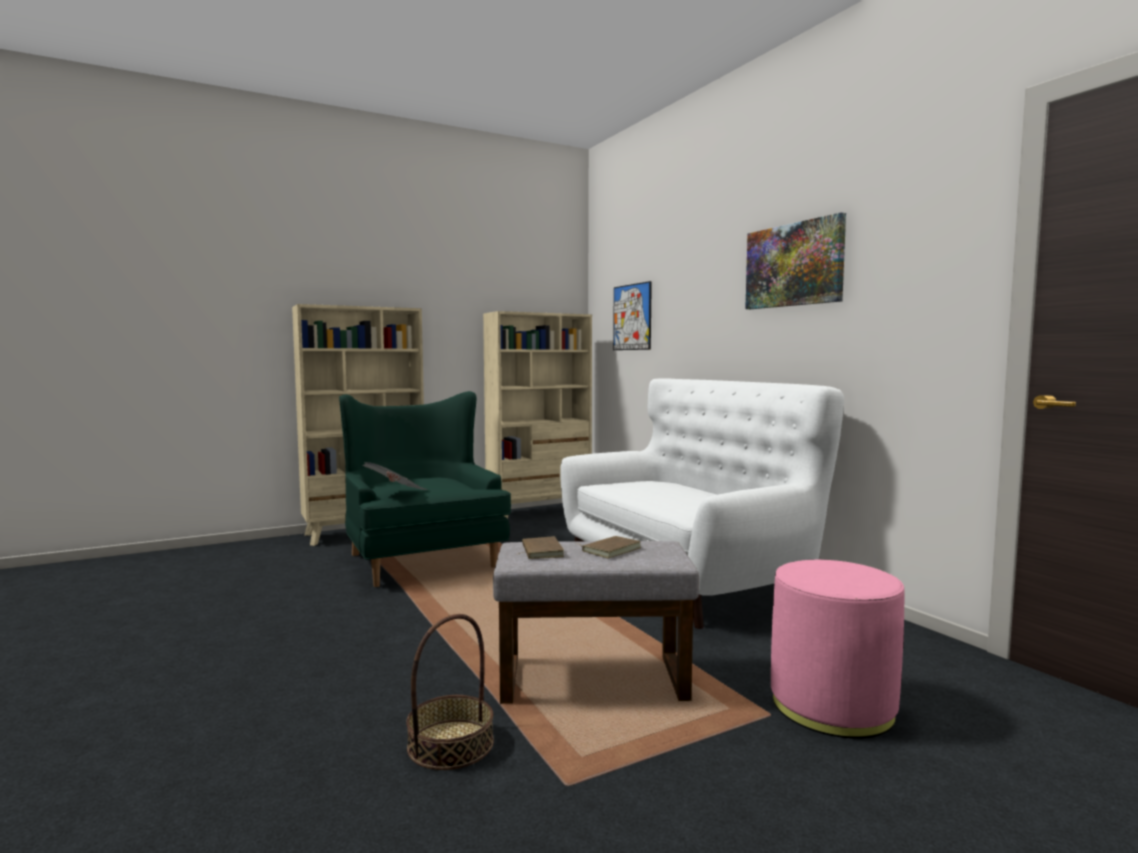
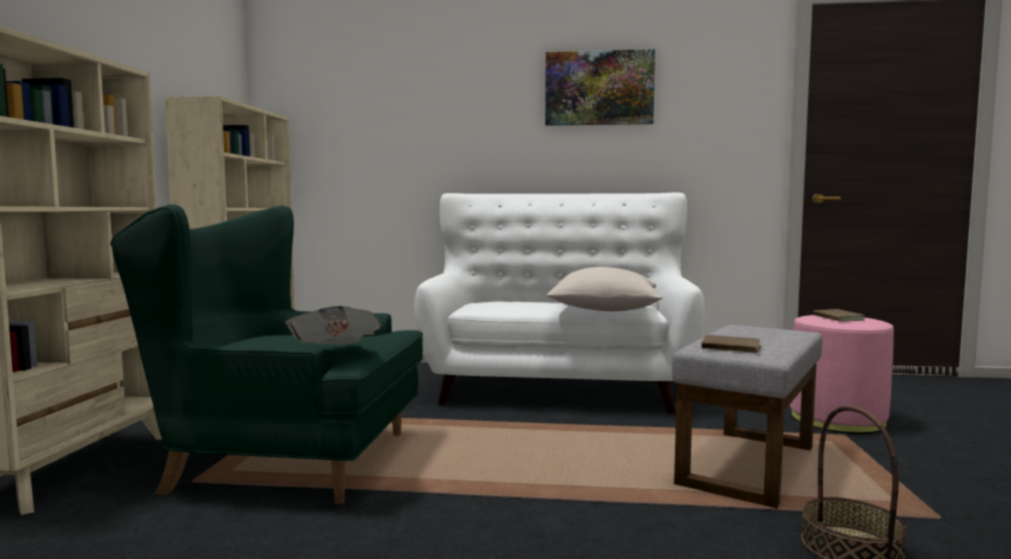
camera: 55 degrees left, 0 degrees up
(610, 550) = (745, 336): brown book -> brown book (836, 318)
(632, 317) = (350, 125): picture -> none
(679, 506) = (604, 309): none -> beige pillow

